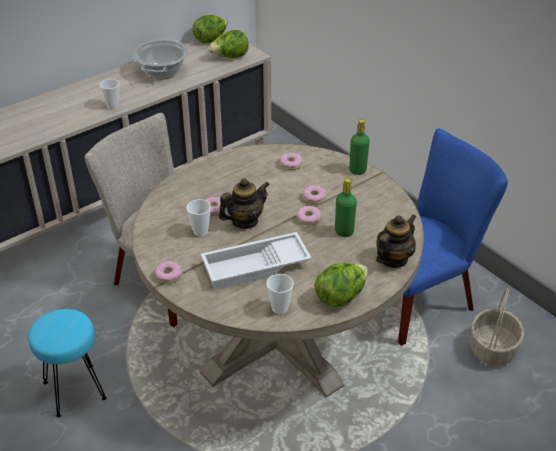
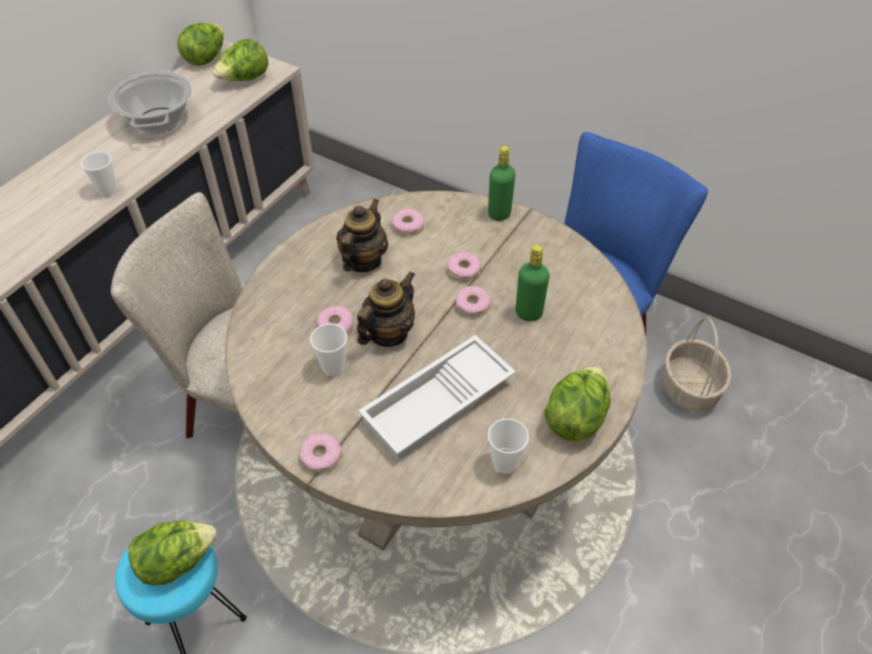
camera: 20 degrees left, 10 degrees up
(69, 329) = (177, 561): none -> lettuce
(393, 259) = (612, 338): teapot -> teapot (363, 261)

